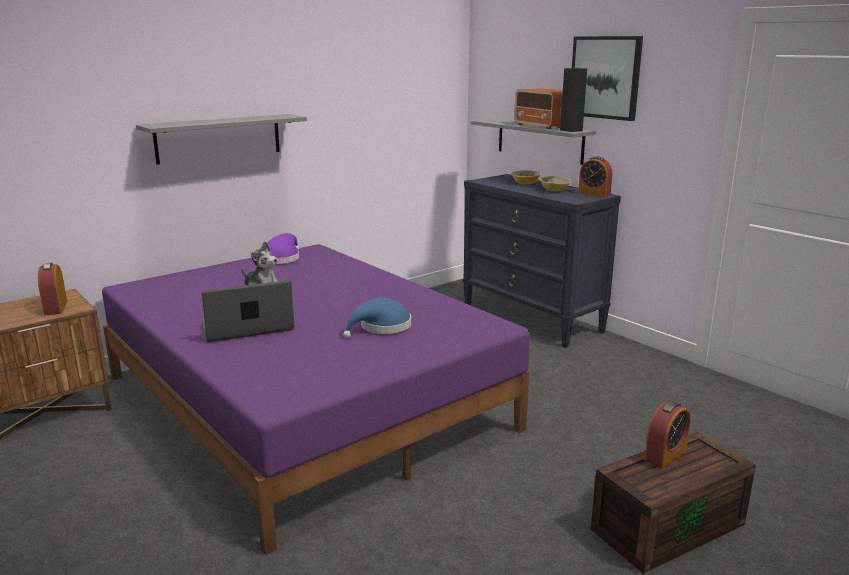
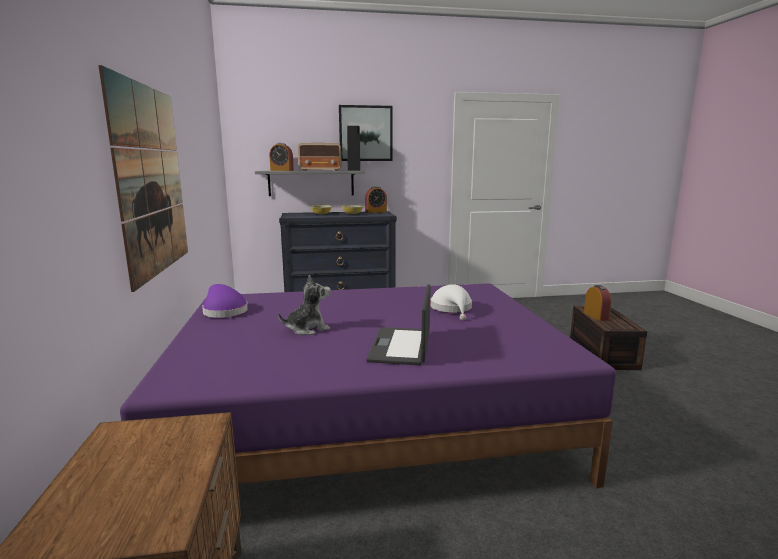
camera: 60 degrees left, 5 degrees down
(55, 308) = (171, 442): alarm clock -> alarm clock (282, 170)
(219, 138) = (151, 180): grey shelf -> picture
(382, 327) = (452, 309): blue hat -> white hat

